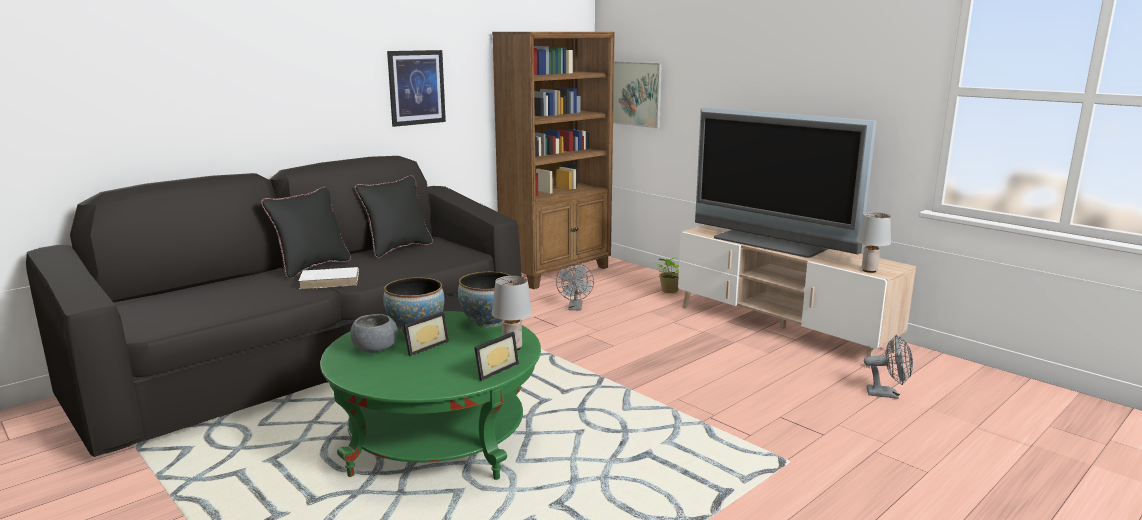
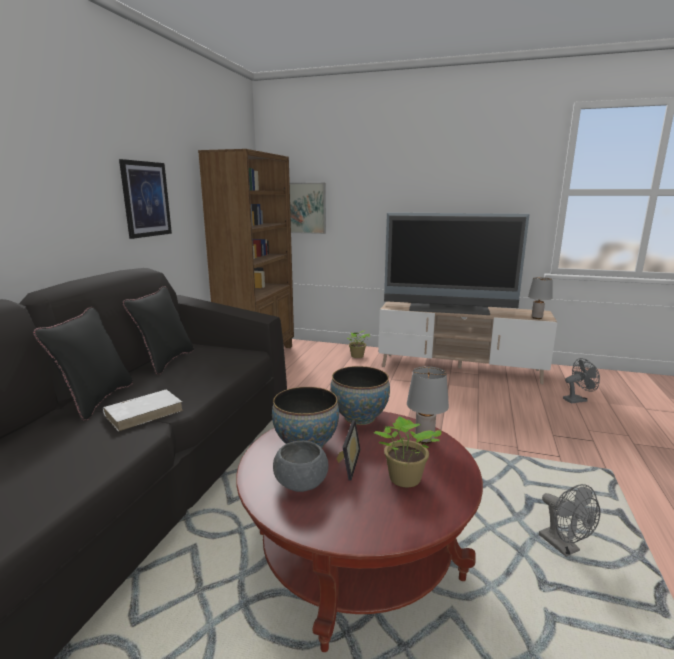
camera: 30 degrees left, 0 degrees up
(438, 439) = (356, 555): green coffee table -> red coffee table
(447, 365) = (403, 480): none -> potted plant
(494, 369) = (450, 469): picture frame -> none
(575, 308) = (309, 384): grey fan -> grey fan (564, 547)

